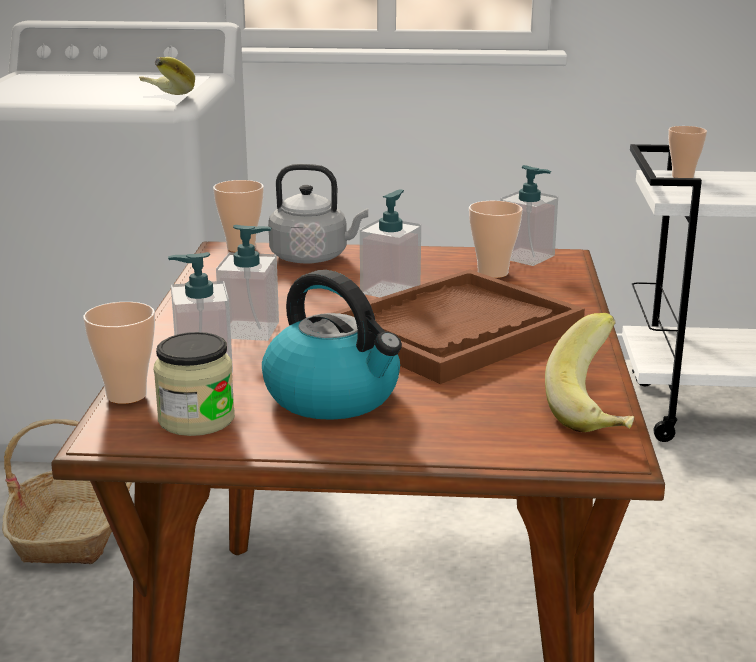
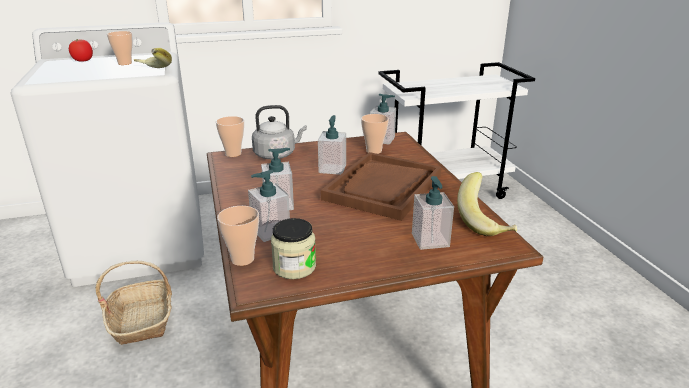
camera: 20 degrees left, 5 degrees up
(73, 77) = (83, 61): none -> tomato
(334, 397) = (355, 238): kettle -> none
(464, 421) = (430, 240): none -> soap dispenser
(682, 177) = (406, 85): cup -> cup (125, 63)

